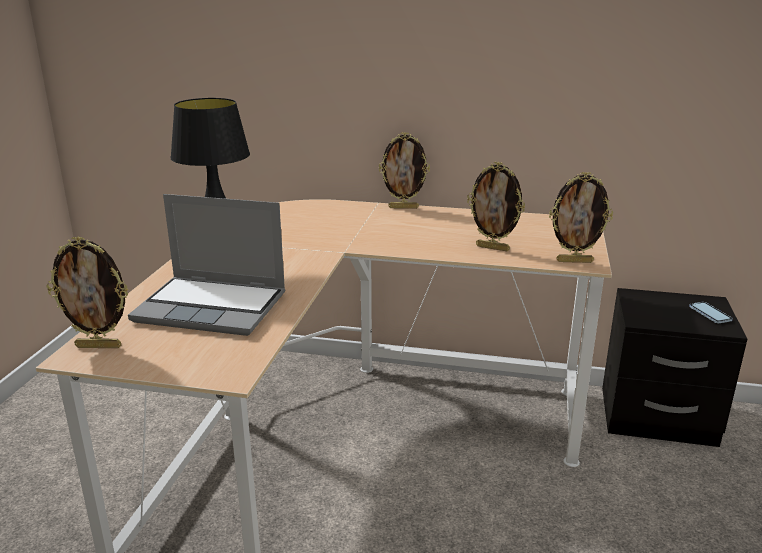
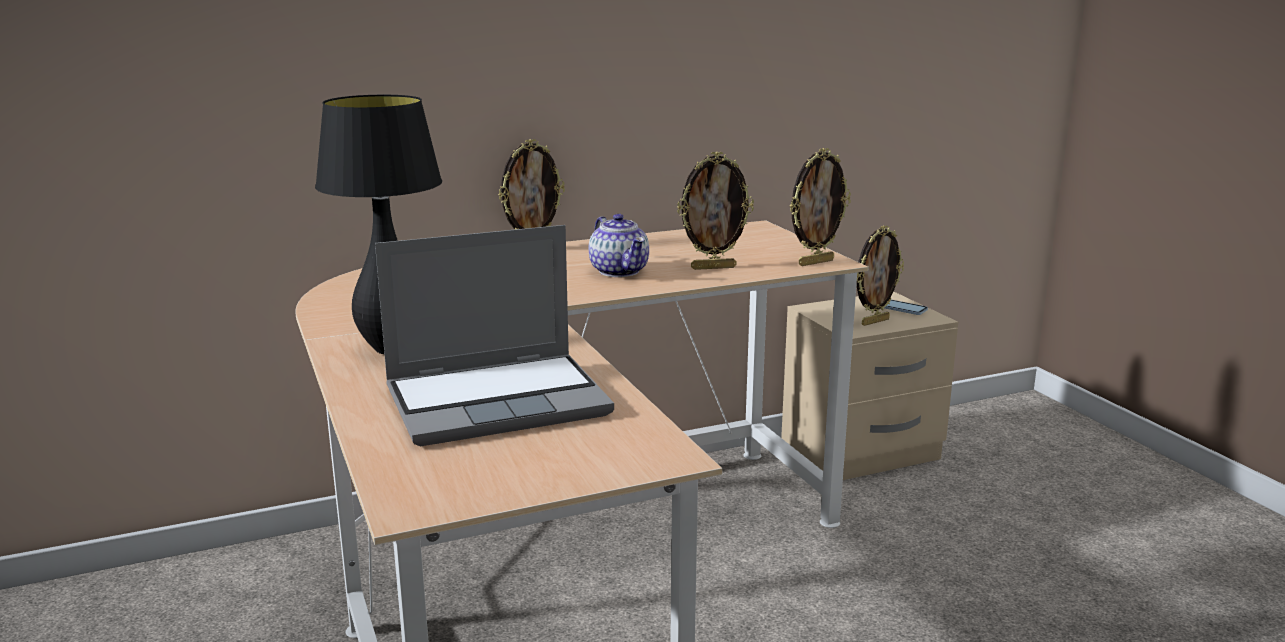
camera: 35 degrees left, 5 degrees down
(99, 346) = (424, 485): picture frame -> picture frame (874, 321)
(427, 236) = (620, 271): none -> teapot
(657, 418) = (862, 452): black nightstand -> beige nightstand

